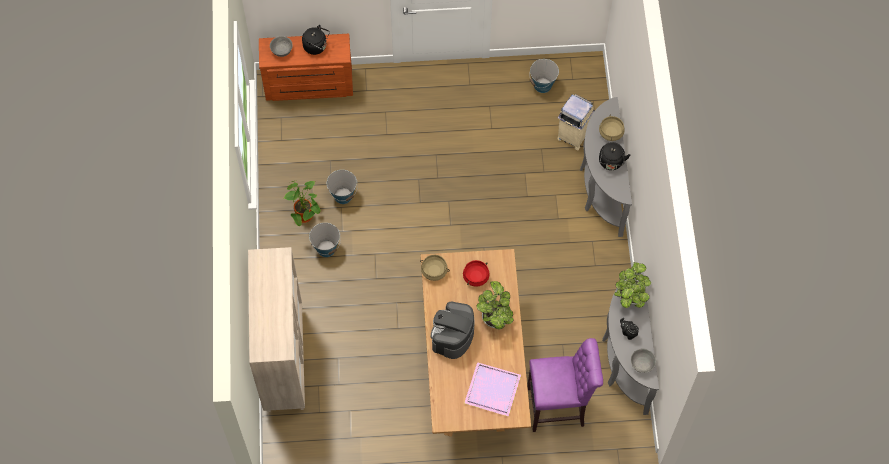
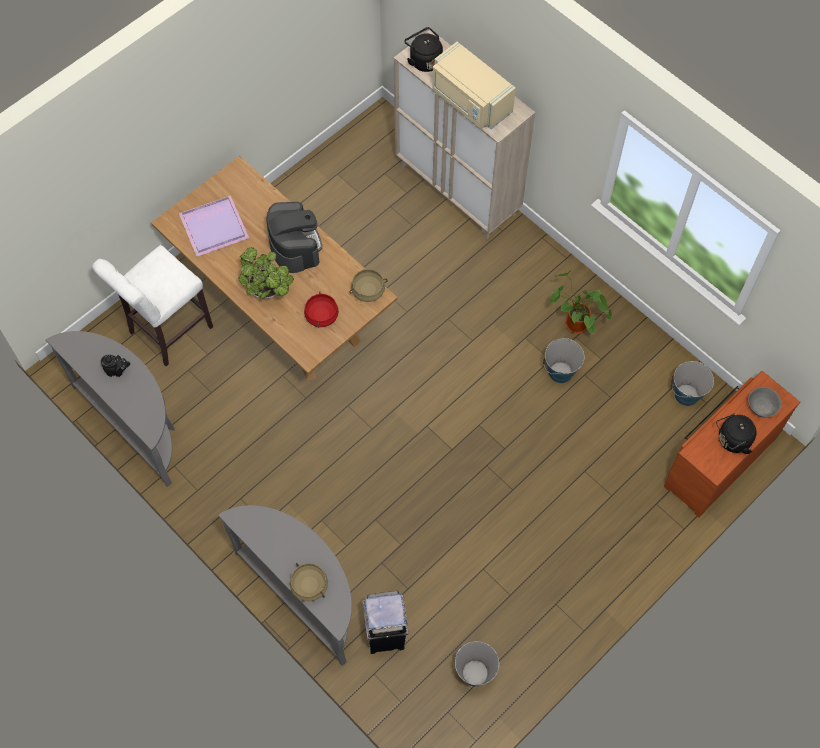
camera: 140 degrees right, 0 degrees up
(279, 288) = (470, 101): none -> beige microwave
(326, 248) = (522, 310): bucket -> bucket (686, 395)
(559, 407) = (167, 332): purple stool -> white stool
(611, 163) = (279, 546): black kettle -> black kettle (424, 60)
(629, 297) = (142, 408): potted plant -> none
(642, 364) = (80, 350): grey bowl -> none

